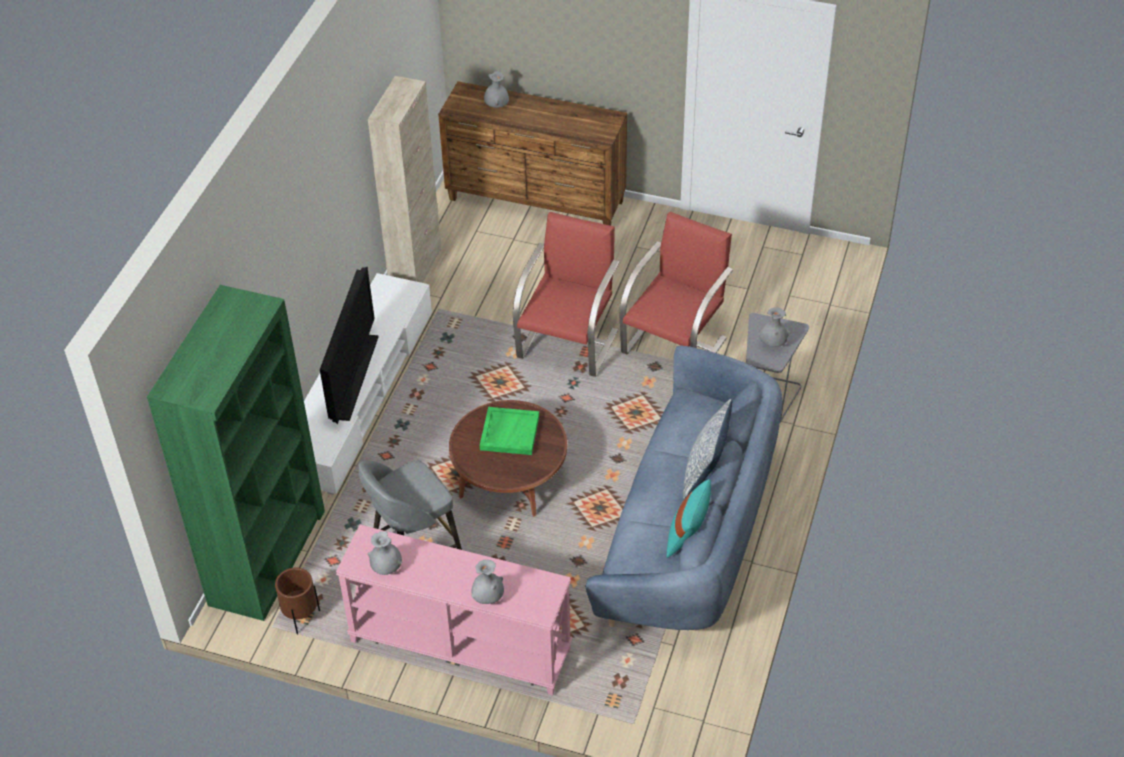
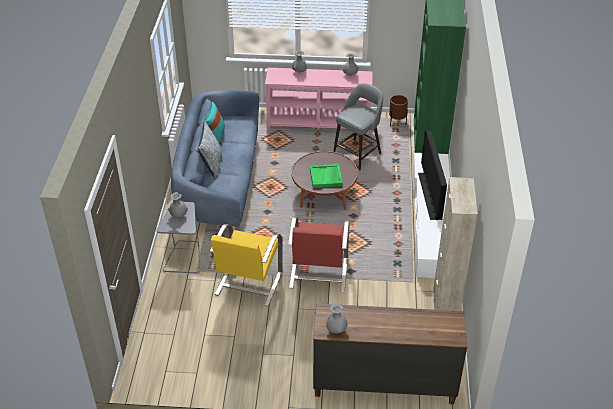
camera: 165 degrees right, 5 degrees down
(496, 106) = (421, 325): grey vase -> grey vase (336, 329)
(675, 345) = (248, 284): red armchair -> yellow armchair

